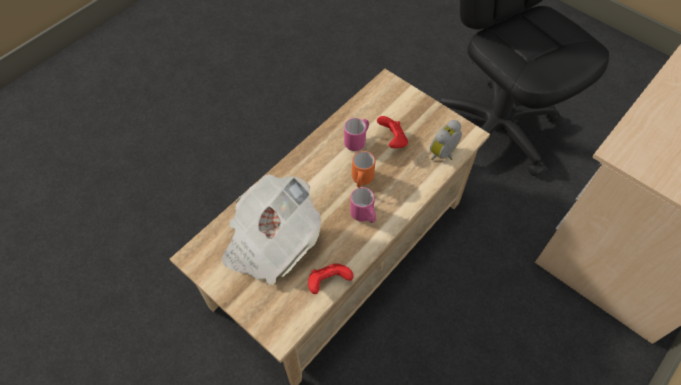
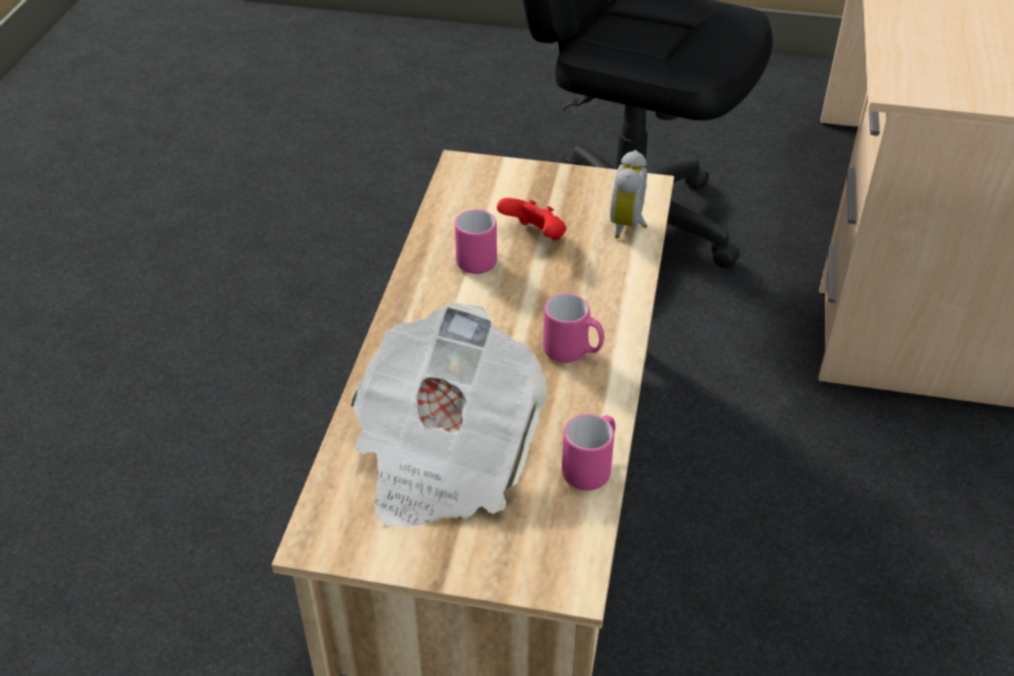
camera: 30 degrees left, 15 degrees down
(328, 282) = (591, 468): red game controller -> pink mug
(361, 180) = (529, 307): orange mug -> none

